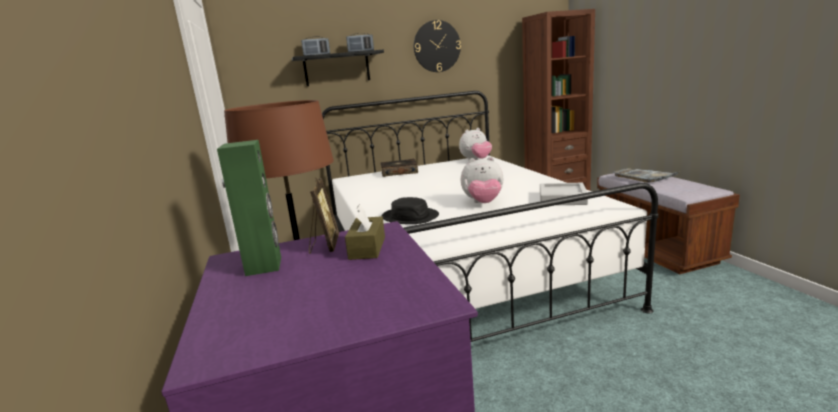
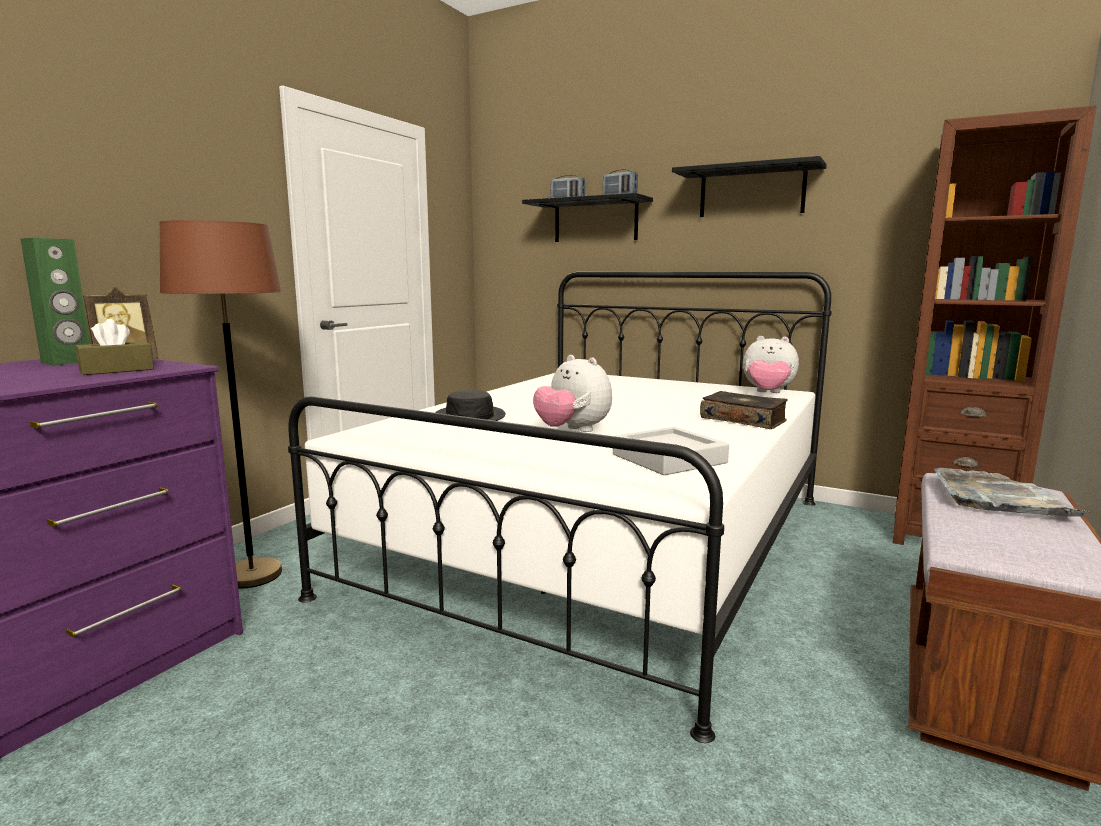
camera: 45 degrees right, 5 degrees down
(399, 173) = (632, 381): book -> book (743, 420)
(437, 46) = (751, 192): wall clock -> black shelf

